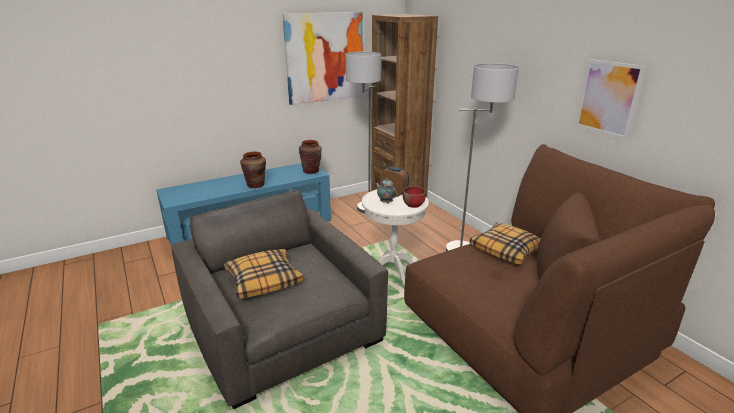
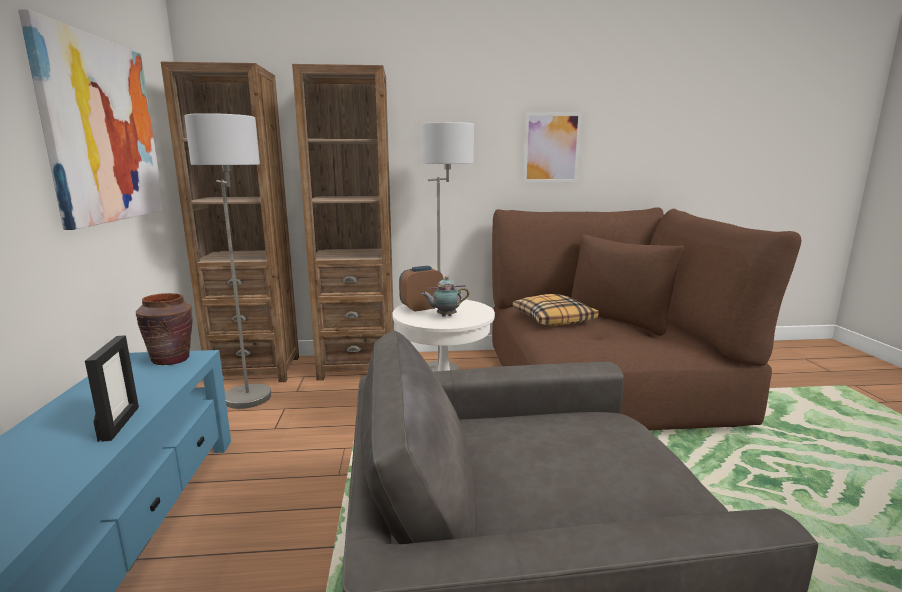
camera: 65 degrees left, 10 degrees down
(255, 185) = (119, 423): brown vase -> picture frame
(263, 280) = (562, 481): pillow -> none
(413, 205) = (470, 306): red bowl -> none
(437, 222) = (358, 366): none -> brown bookcase

